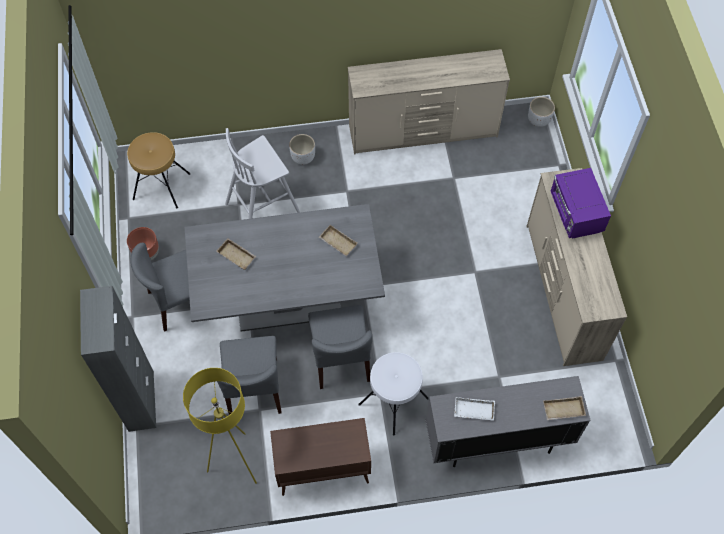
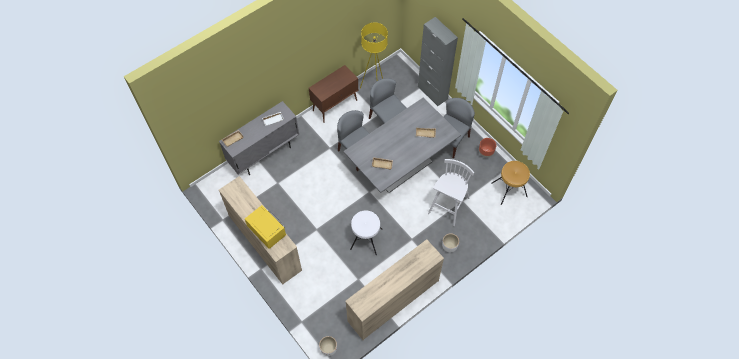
camera: 150 degrees right, 0 degrees up
(394, 401) = (321, 147): white stool -> white stool (366, 239)
(575, 214) = (267, 231): purple microwave -> yellow microwave

